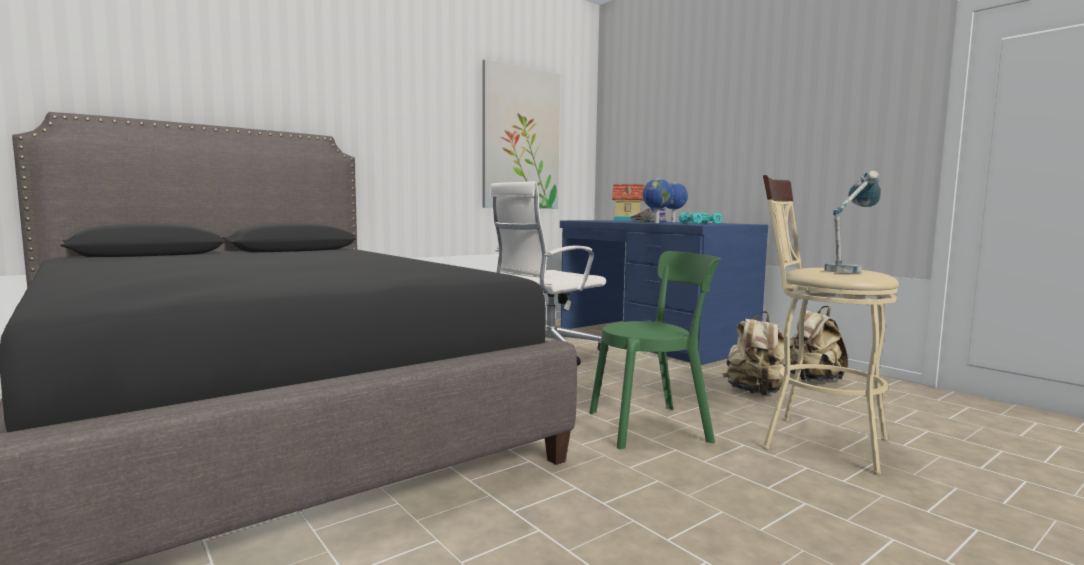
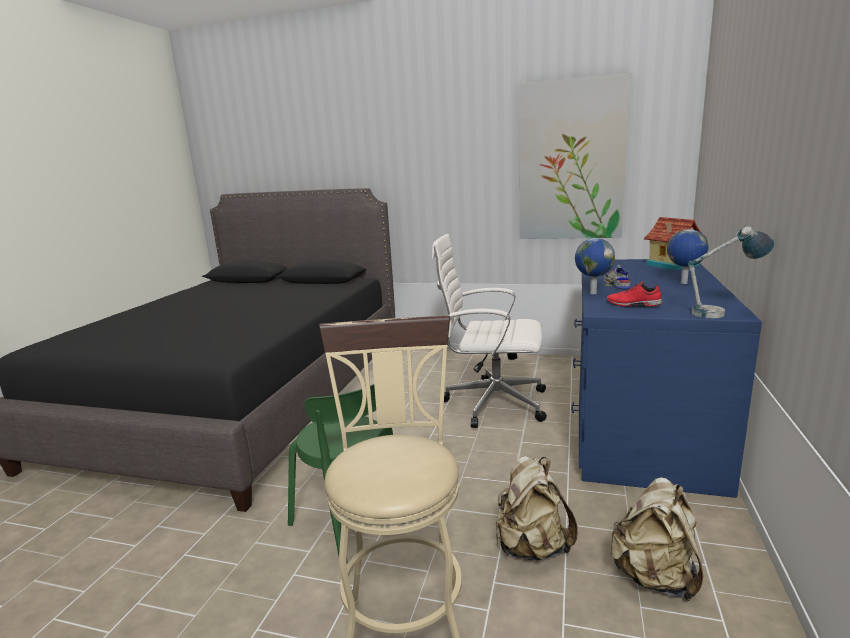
camera: 55 degrees right, 10 degrees up
(699, 223) = (633, 305): turquoise toy car -> red shoe
(849, 270) = (384, 466): table lamp -> table lamp (722, 314)

